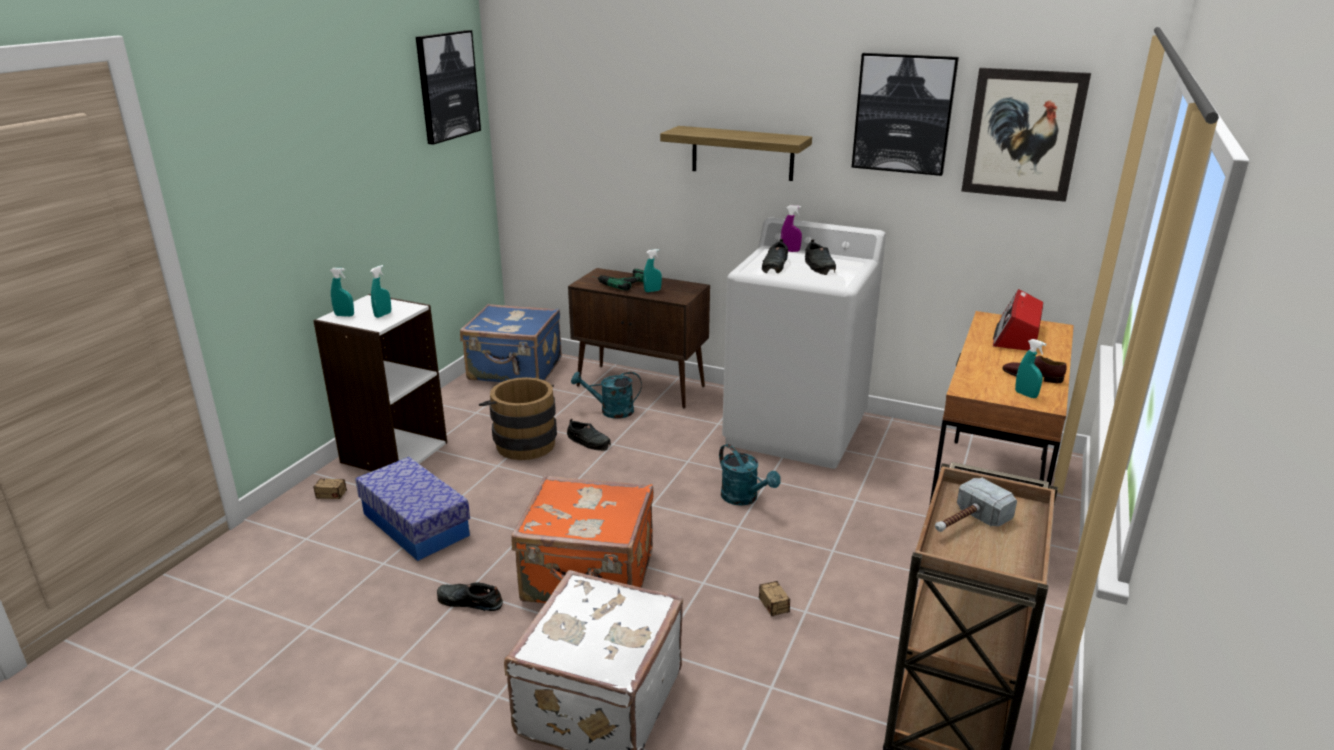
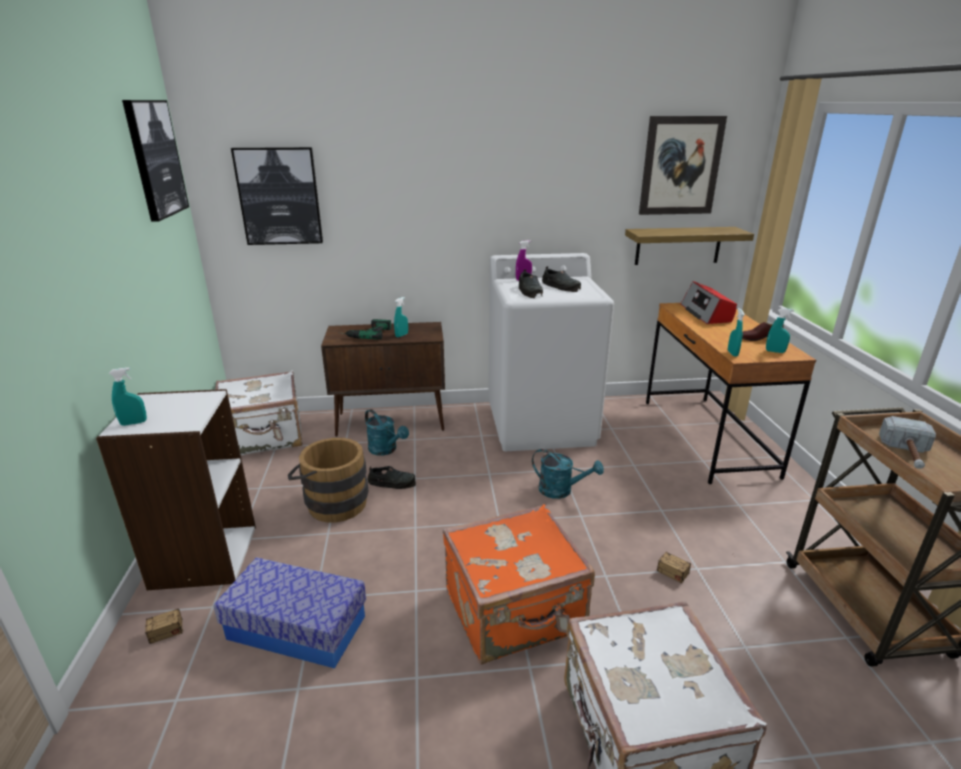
camera: 30 degrees left, 0 degrees up
(383, 315) = (183, 411): turquoise spray bottle -> turquoise spray bottle (732, 353)
(469, 601) = (429, 689): black shoe -> none
(515, 371) = (264, 438): blue suitcase -> white suitcase
(611, 411) = (386, 450): turquoise watering can -> turquoise watering can turned 105 degrees counterclockwise
(742, 153) = (461, 203): shelf -> shelf (678, 245)
(903, 114) = (594, 157): picture -> picture (279, 196)

